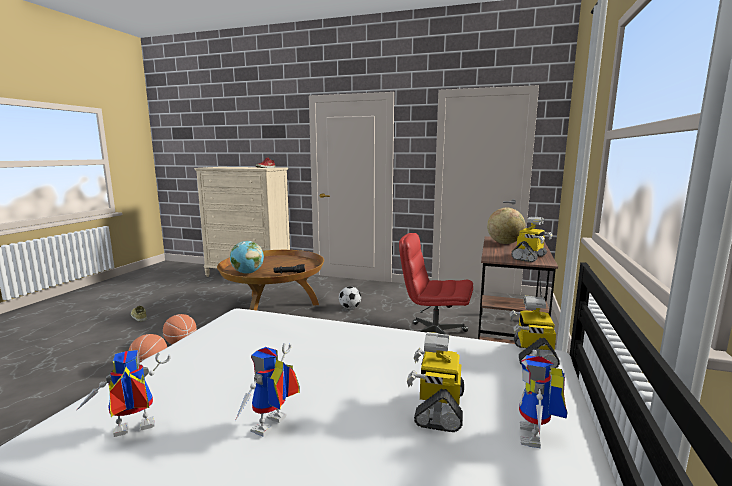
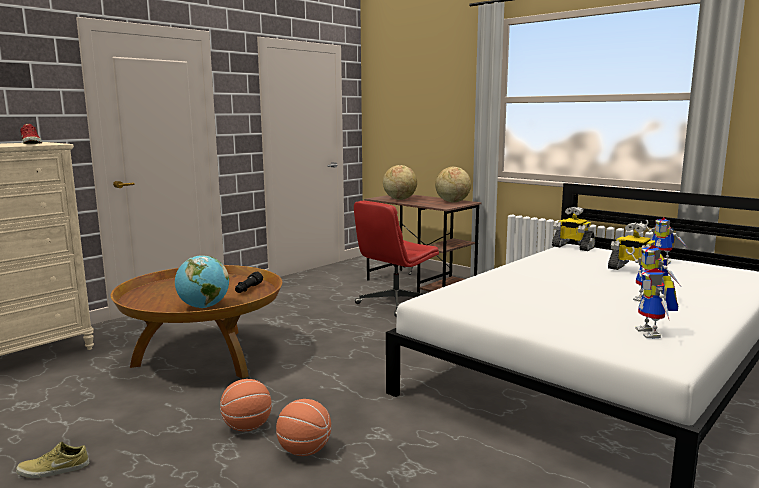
camera: 65 degrees left, 0 degrees up
(350, 308) = (274, 320): football -> none
(529, 257) = (452, 202): toy robot -> globe

